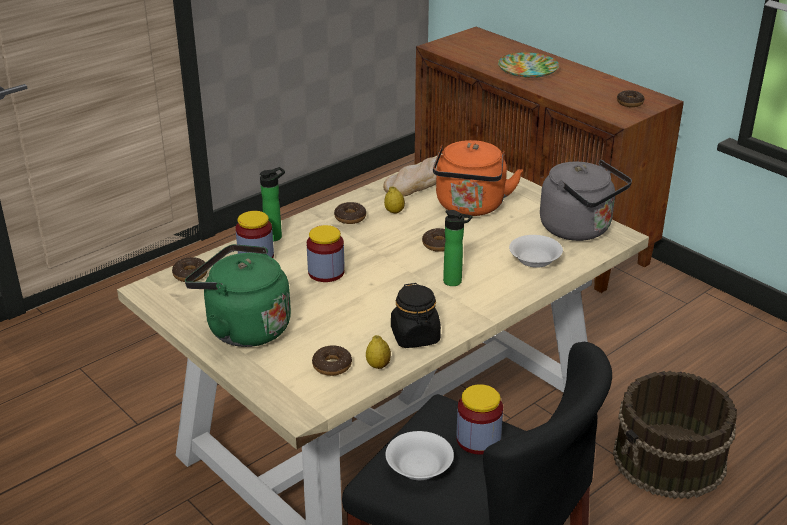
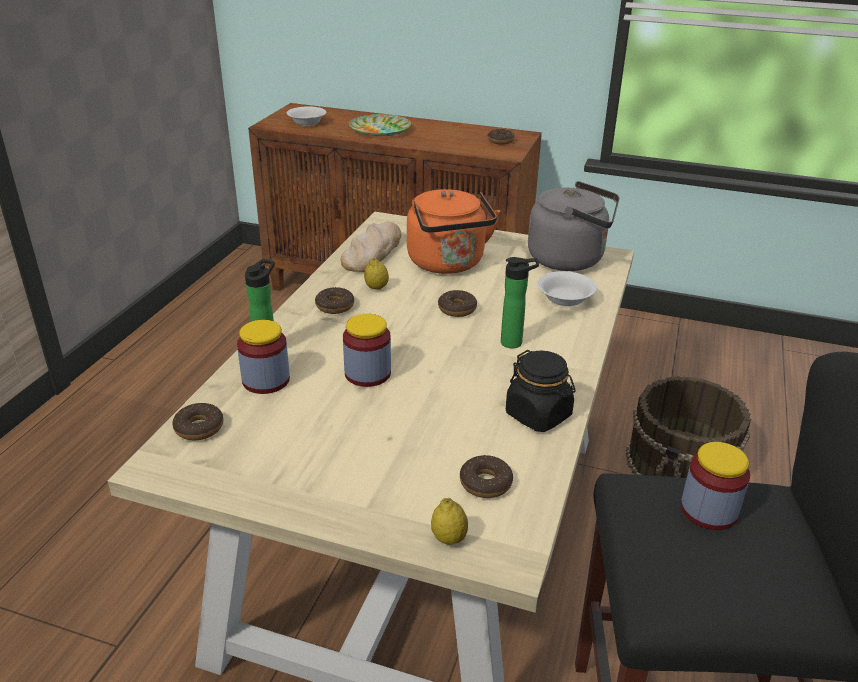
camera: 30 degrees left, 0 degrees up
(243, 328) = (333, 474): green kettle -> none
(378, 365) = (535, 463): lemon -> lemon (449, 538)
(418, 468) = (690, 573): white bowl -> white bowl (307, 123)

